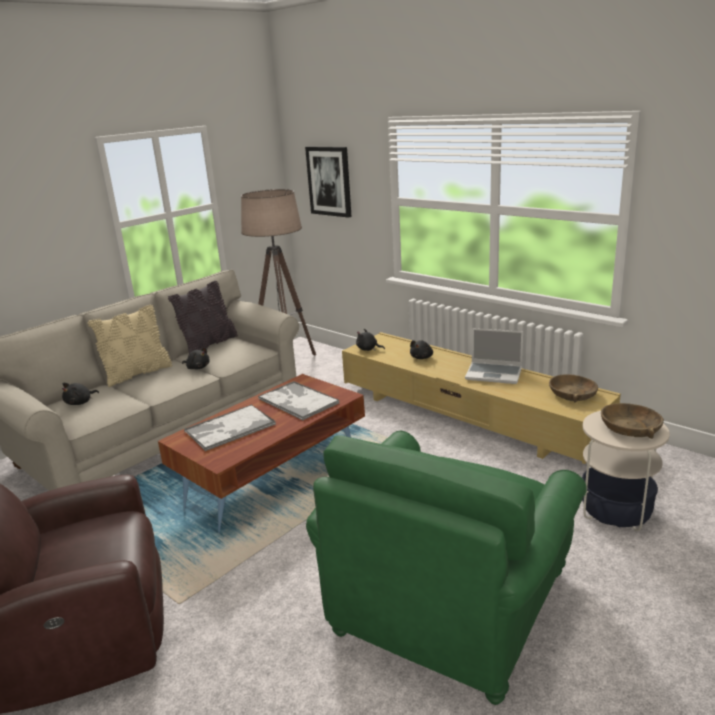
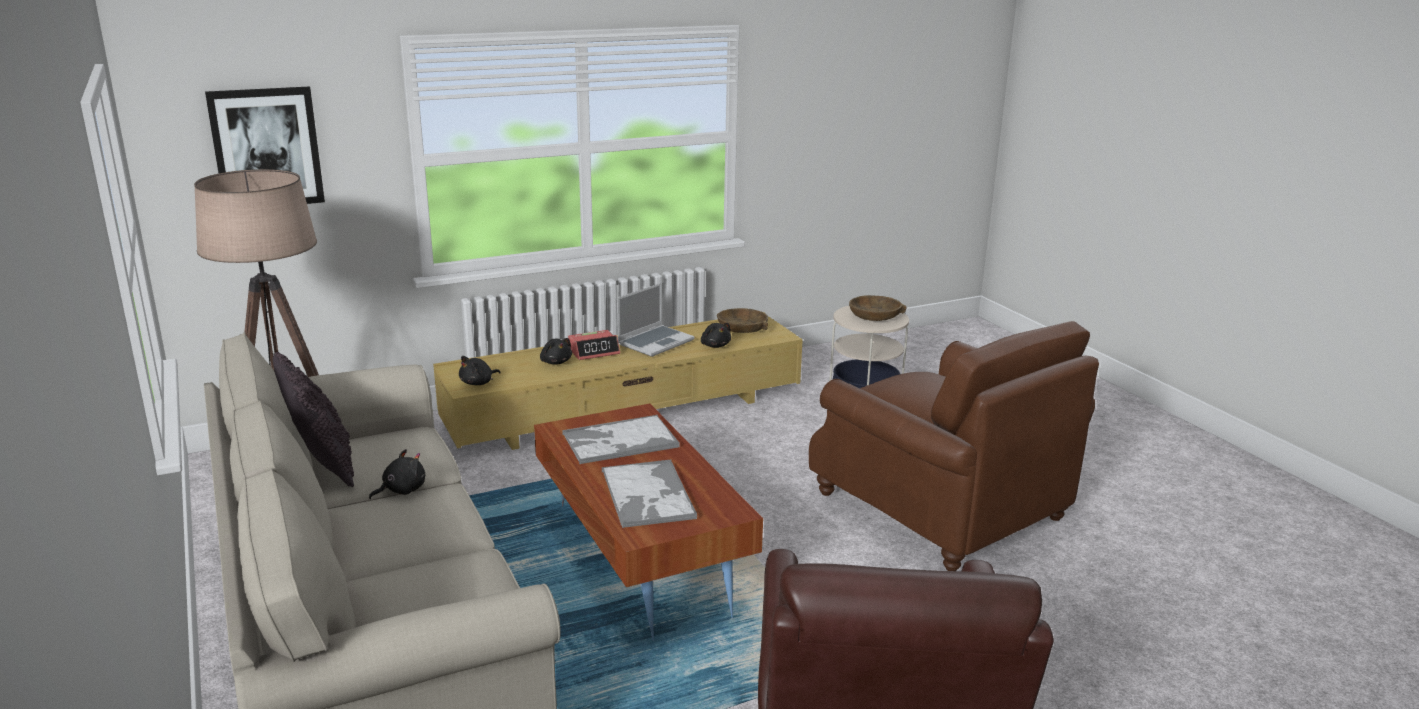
camera: 70 degrees left, 0 degrees up
(80, 402) = (416, 604): black plush toy -> black plush toy (715, 345)
(137, 374) = (345, 545): beige pillow -> none
(451, 602) = (937, 506): green armchair -> brown armchair
(453, 362) = (594, 351): none -> alarm clock

